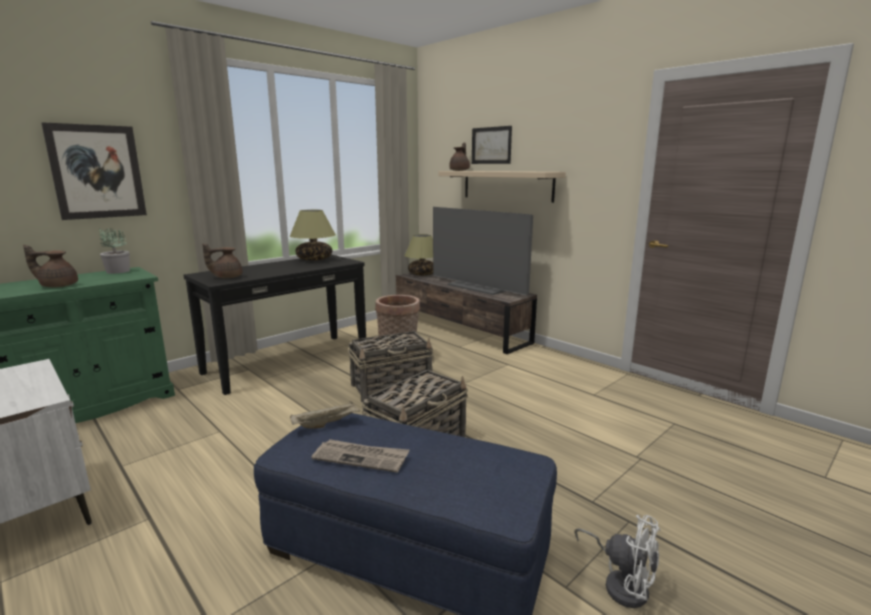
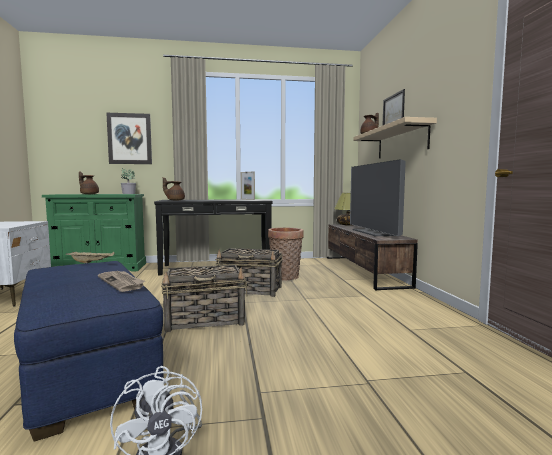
camera: 35 degrees right, 10 degrees down
(314, 259) = (247, 199): table lamp -> picture frame
(361, 457) = (62, 275): newspaper -> newspaper (122, 282)

